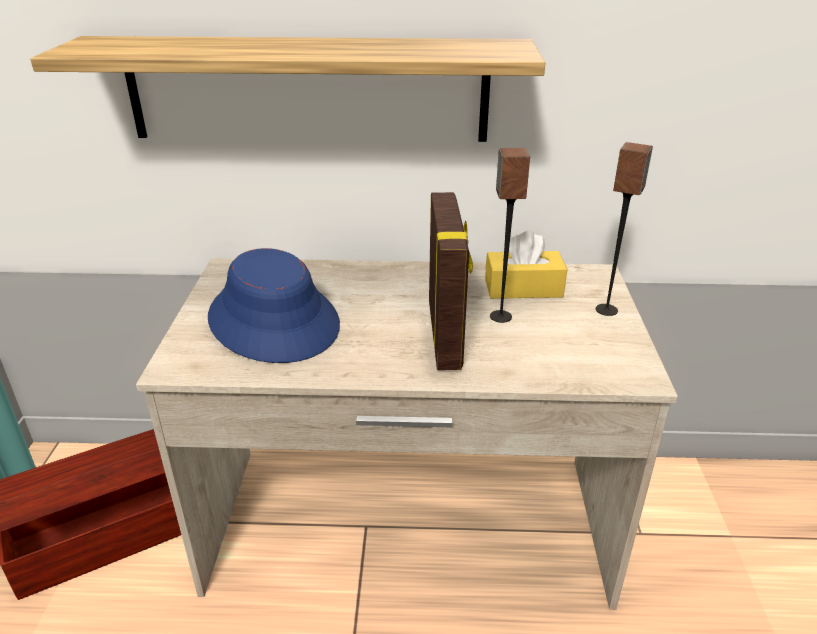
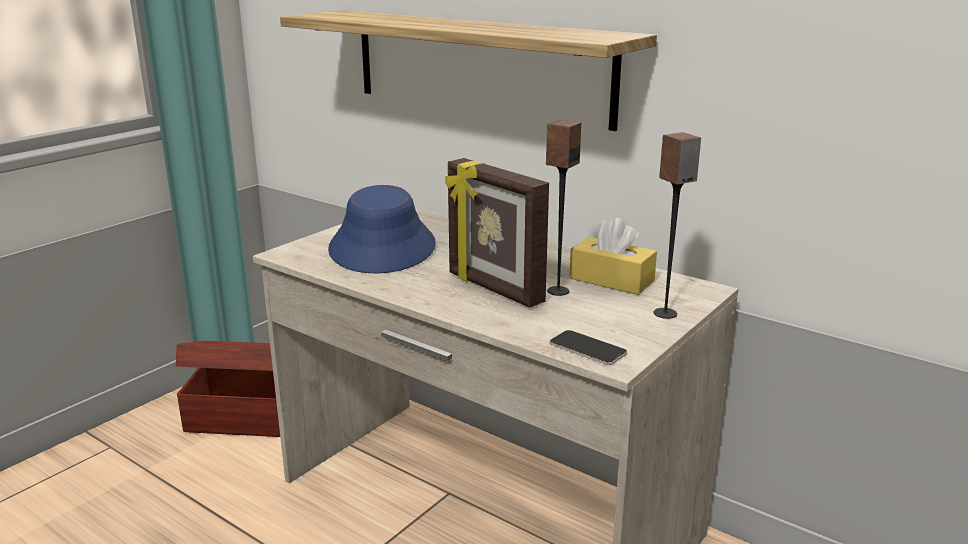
camera: 35 degrees right, 10 degrees down
(446, 334) = (493, 289): picture frame -> picture frame turned 105 degrees clockwise
(606, 372) = (587, 348): none -> phone

